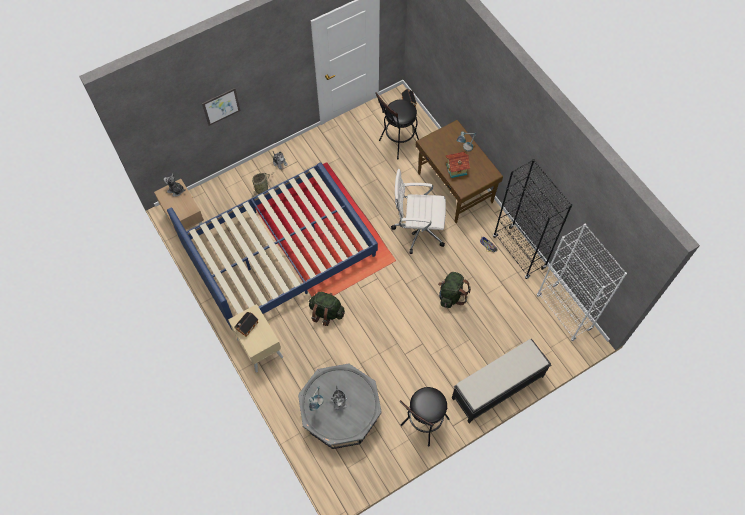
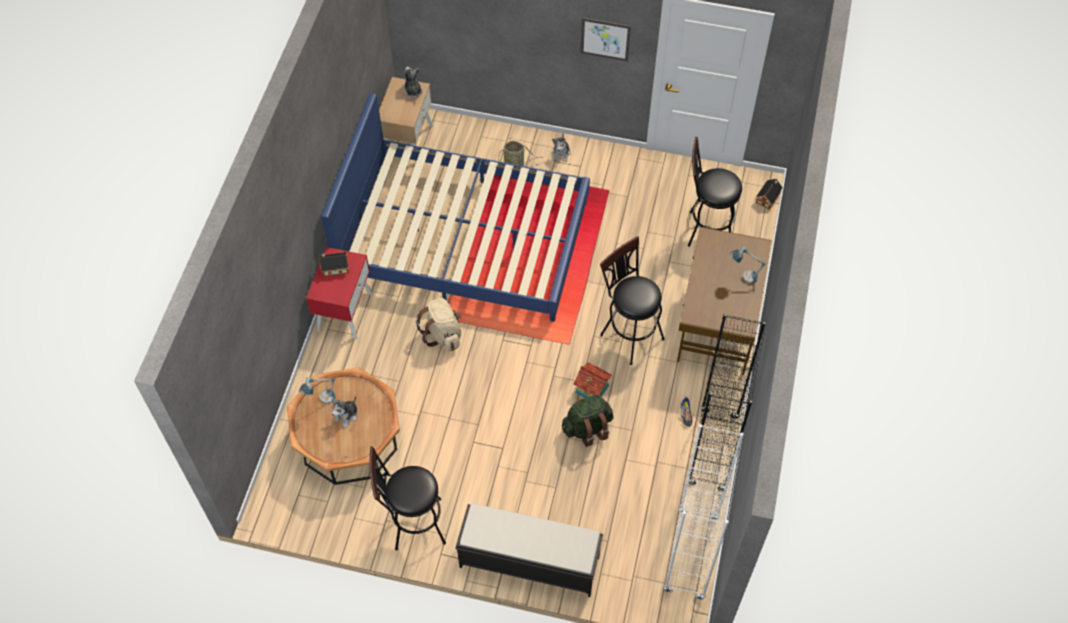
camera: 45 degrees right, 5 degrees down
(221, 106) = (513, 30): picture -> picture (605, 39)
(259, 348) = (345, 311): beige nightstand -> red nightstand
(326, 312) = (443, 334): green backpack -> beige backpack
(340, 413) = (349, 440): grey coffee table -> brown coffee table
(418, 229) = (628, 333): white office chair -> black stool
(456, 169) = (709, 290): toy house -> toy house (592, 389)

